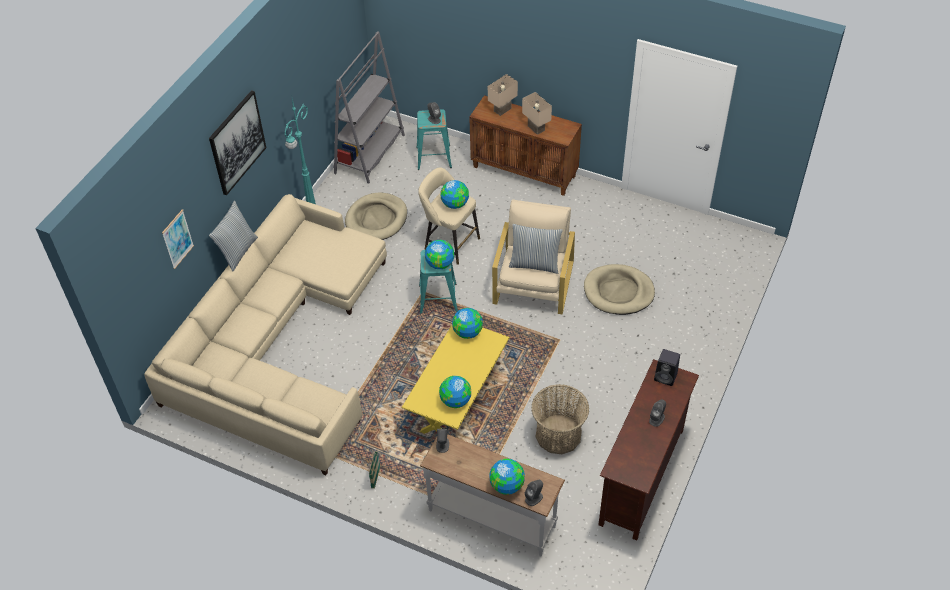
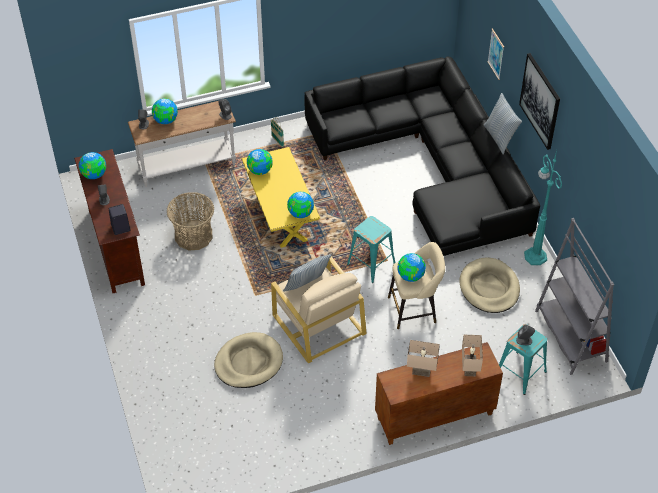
camera: 135 degrees right, 0 degrees up
(278, 344) = (431, 164): beige sofa -> black sofa
(440, 263) = (367, 229): globe -> globe (94, 175)

